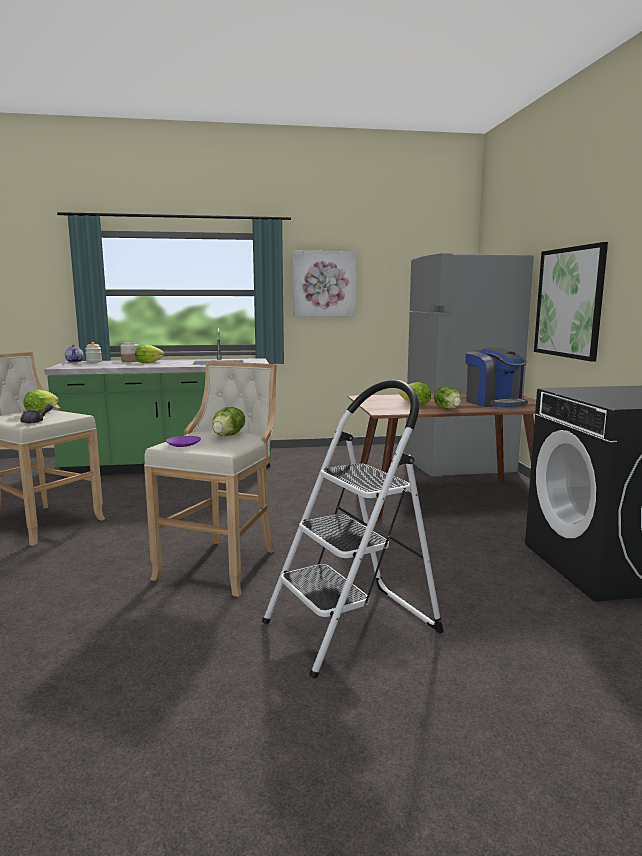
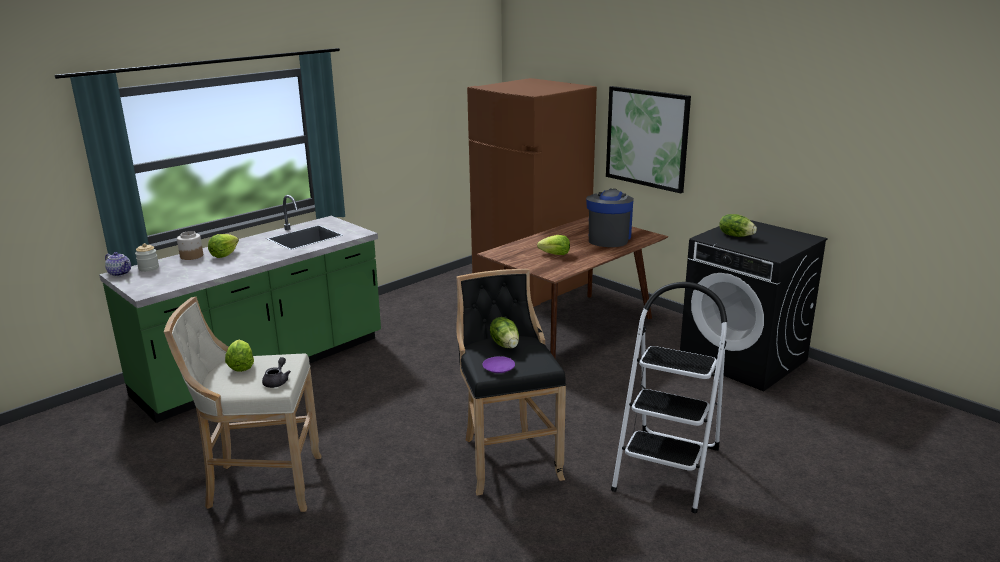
camera: 35 degrees left, 10 degrees up
(223, 564) = (507, 457): beige stool -> black stool
(324, 284) = (371, 117): picture -> none
(448, 409) = (592, 257): lettuce -> lettuce (735, 235)
(457, 462) = (530, 283): grey fridge -> brown fridge
(494, 403) = (608, 238): coffee machine -> coffee machine turned 105 degrees counterclockwise

